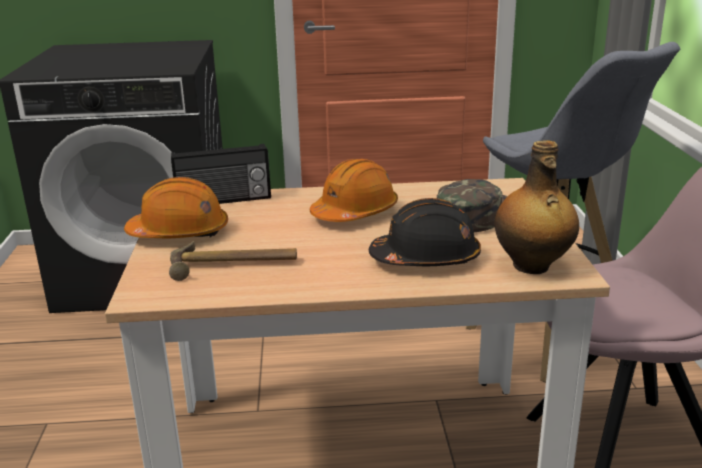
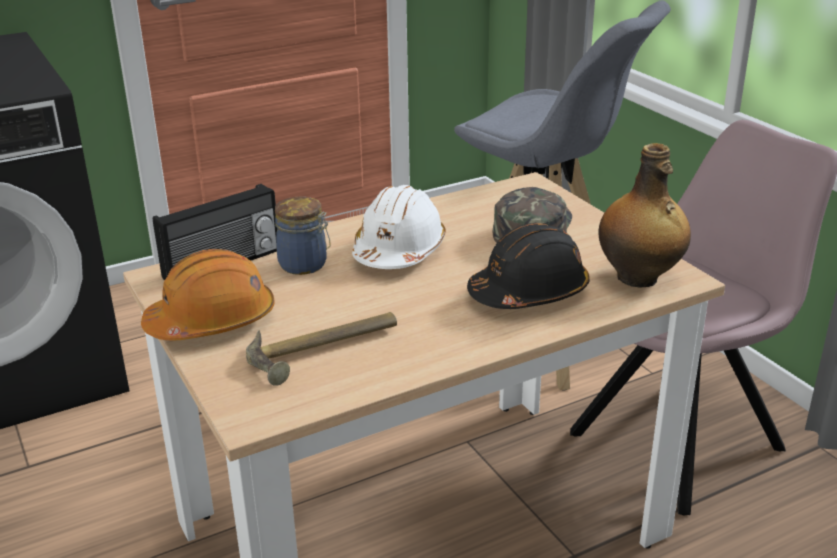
camera: 25 degrees left, 5 degrees up
(278, 210) = (305, 265): none -> jar
(355, 213) = (399, 251): orange hard hat -> white hard hat

